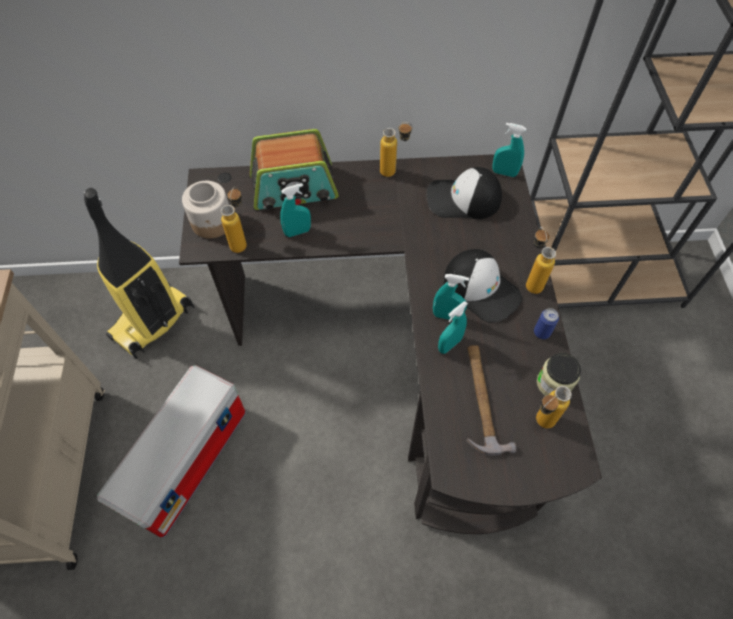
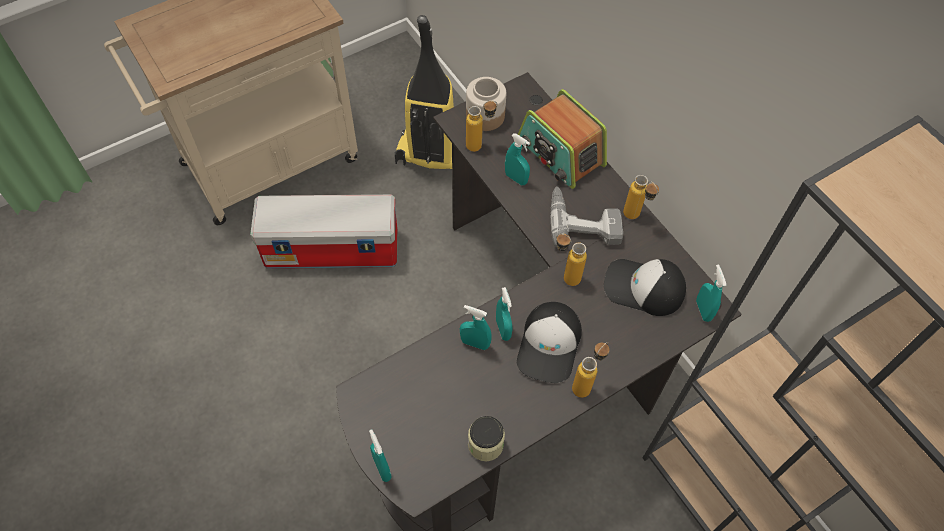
camera: 60 degrees right, 0 degrees up
(374, 206) = (583, 221): none -> power drill
(463, 199) = (643, 288): cap -> cap turned 45 degrees counterclockwise
(481, 399) = (435, 390): hammer -> none
(539, 424) = (437, 446): bottle -> bottle (565, 276)
(541, 484) = (382, 468): none -> turquoise spray bottle
(542, 332) = (534, 414): can -> none

